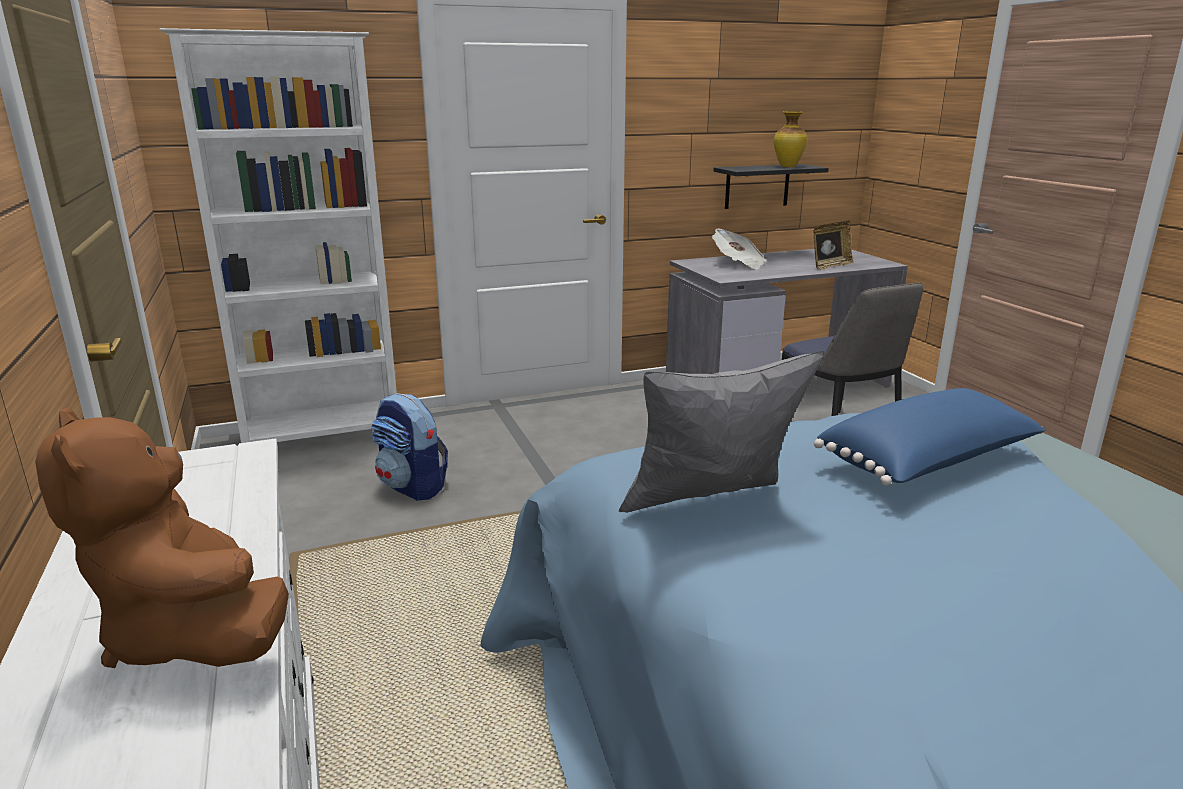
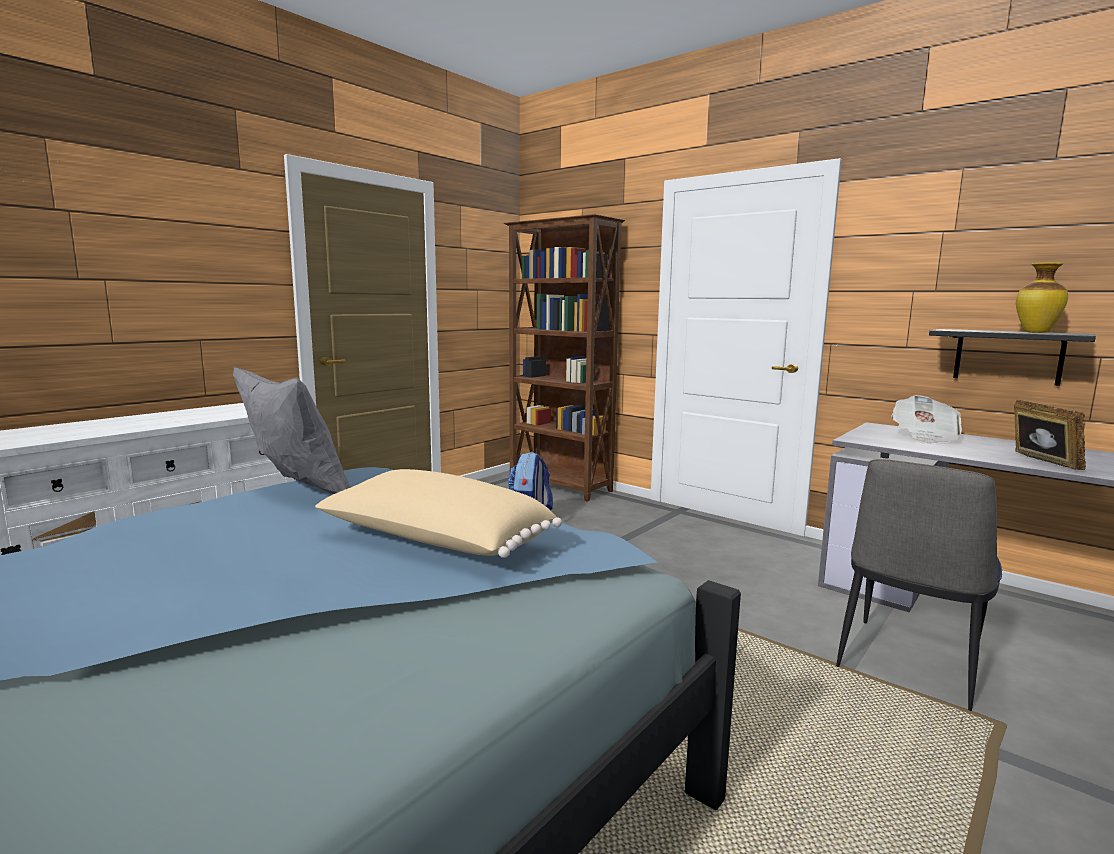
camera: 60 degrees right, 10 degrees down
(192, 634) = (112, 428): brown plush toy -> none
(324, 436) = (560, 486): white bookcase -> brown bookcase
(830, 266) = (1041, 462): picture frame -> picture frame turned 120 degrees counterclockwise
(929, 463) = (435, 542): blue pillow -> beige pillow

